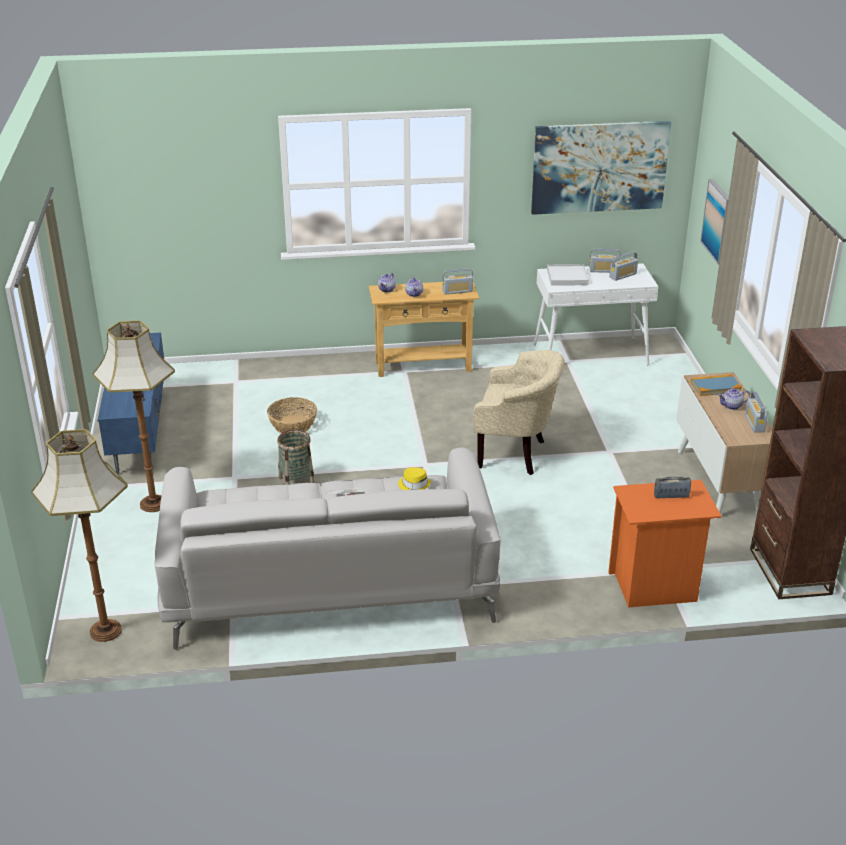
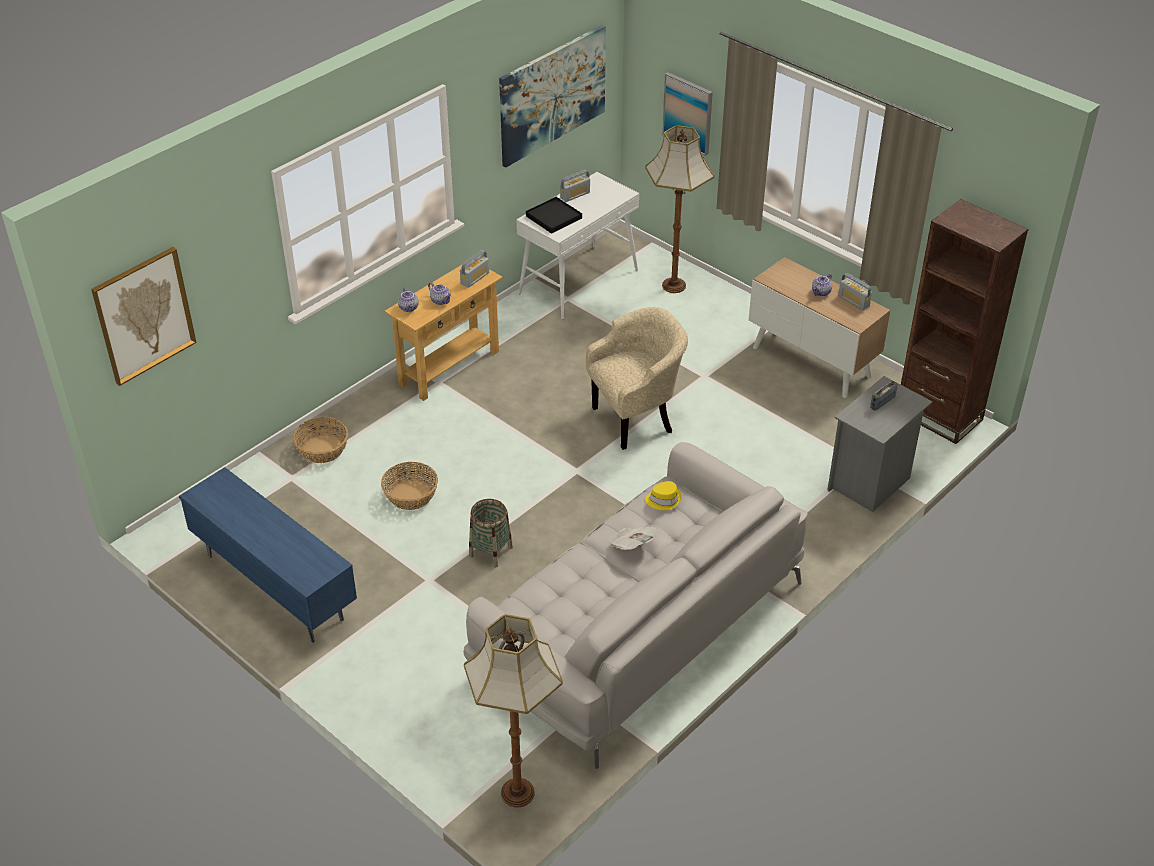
camera: 40 degrees left, 10 degrees up
(141, 188) = (144, 315): none -> picture
(152, 504) = (389, 651): floor lamp -> floor lamp (673, 286)
(276, 375) = (322, 449): none -> basket
(567, 277) = (553, 217): white tray -> black tray
(623, 276) = (597, 194): radio -> none
(654, 587) = (870, 483): orange nightstand -> grey nightstand
(715, 387) = (789, 279): book -> none

